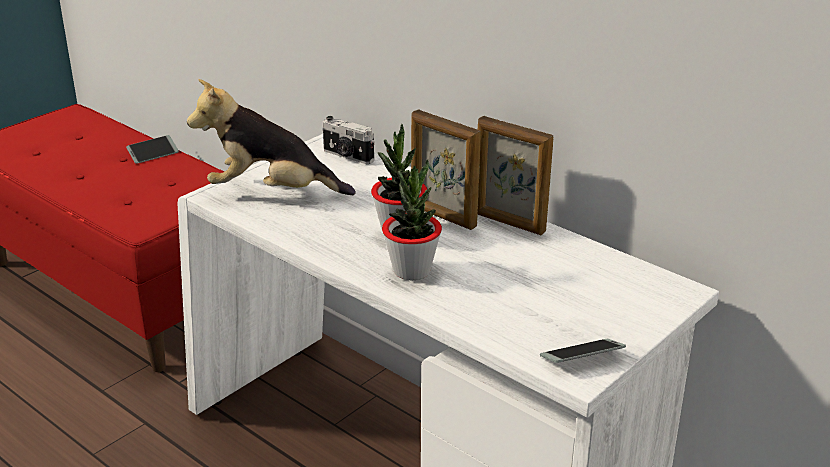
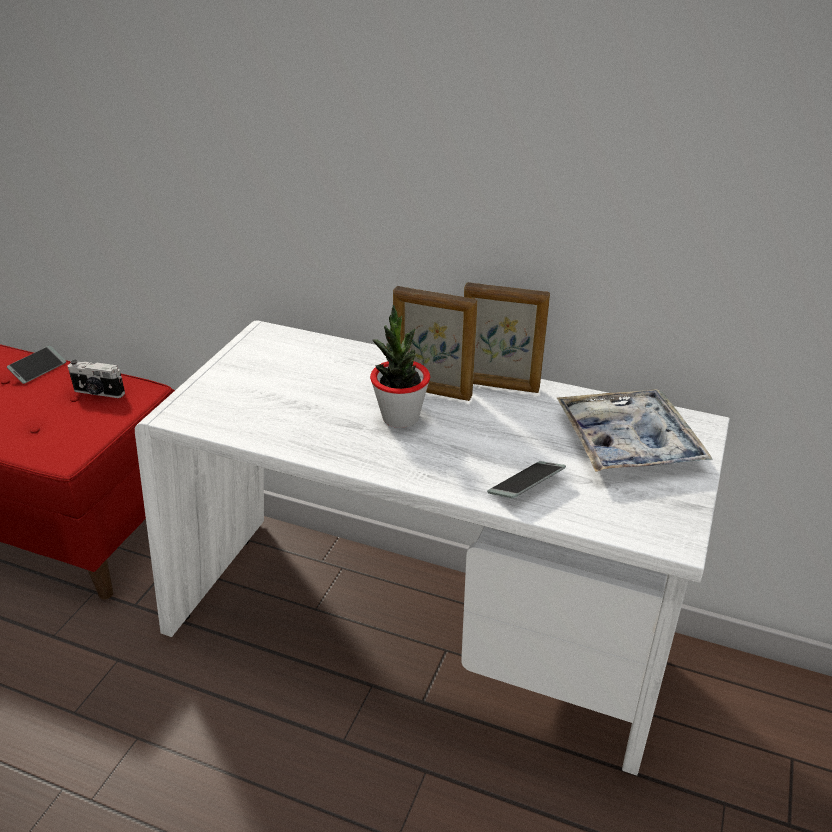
camera: 20 degrees left, 5 degrees up
(271, 192) = (239, 399): plush toy -> none
(347, 156) = (295, 342): camera -> camera (98, 393)
(412, 270) = (441, 459): potted plant -> none
(581, 358) = (664, 519): phone -> phone (526, 486)
(597, 291) = (628, 442): none -> tray

